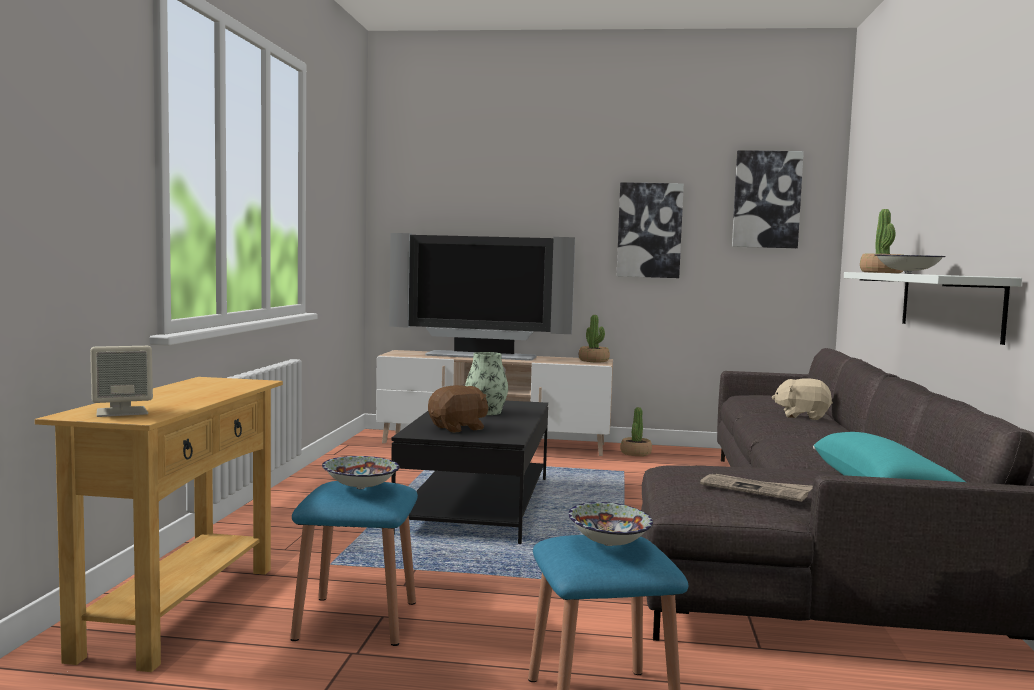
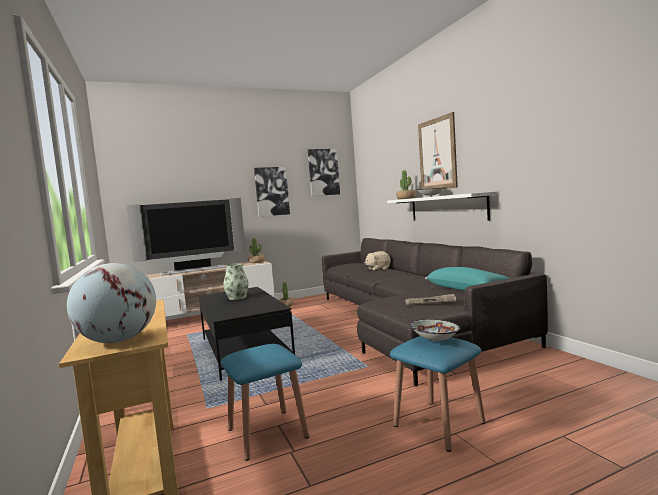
camera: 30 degrees left, 0 degrees up
(122, 412) = (118, 341): beige speaker -> globe
(361, 488) = (262, 351): bowl -> none
(458, 428) = (241, 308): brown plush toy -> none
(950, 178) = (437, 154): none -> picture

